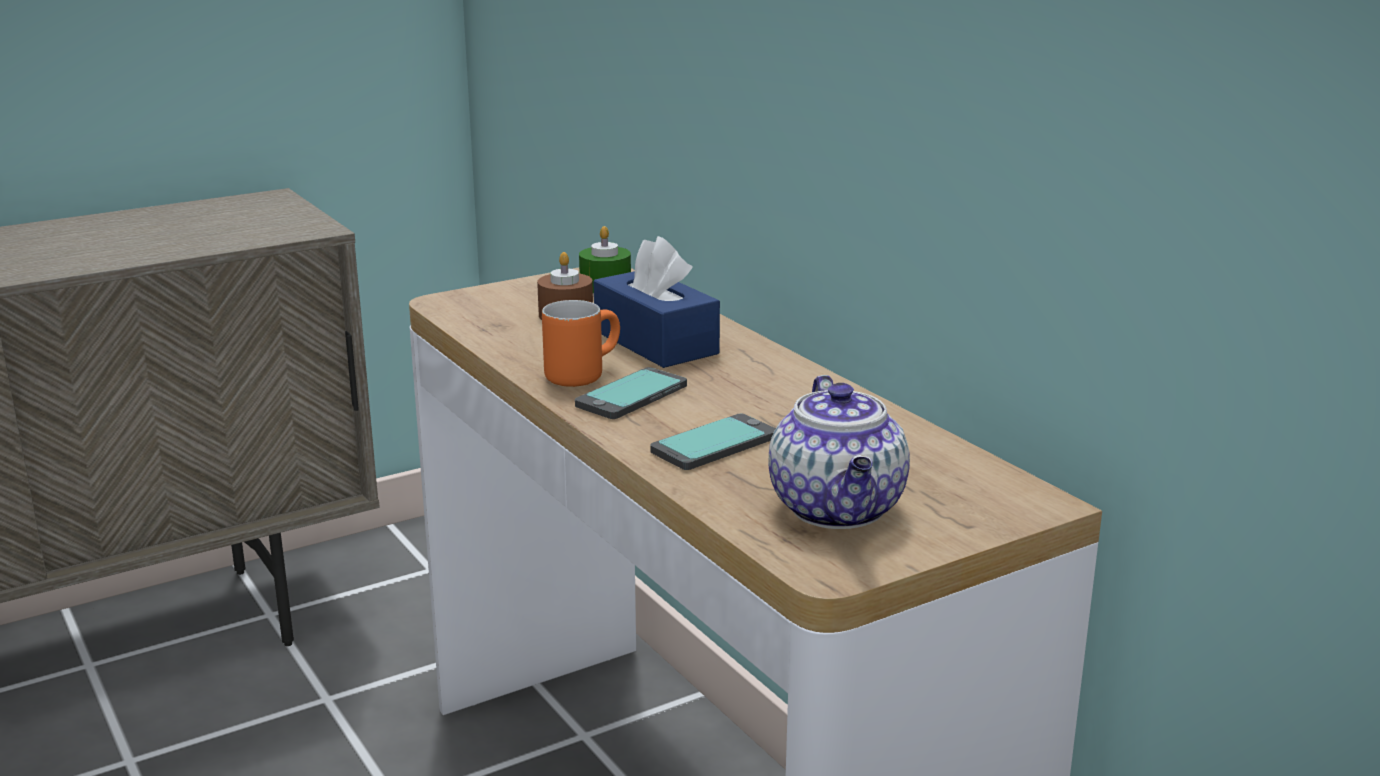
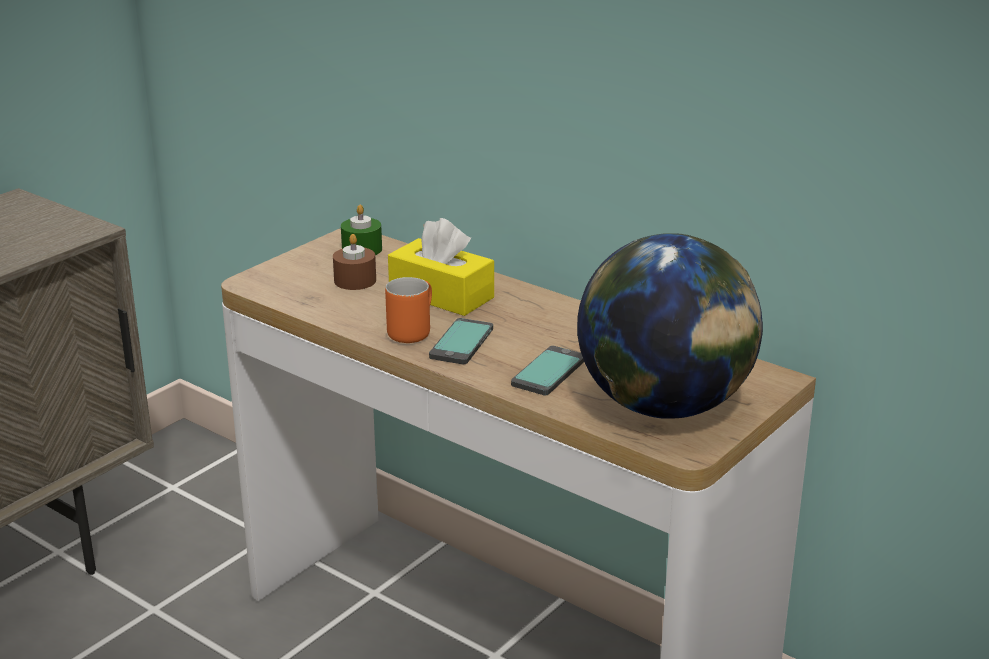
camera: 20 degrees left, 5 degrees up
(655, 342) = (441, 295): blue tissue box -> yellow tissue box
(839, 510) = (664, 407): teapot -> globe

